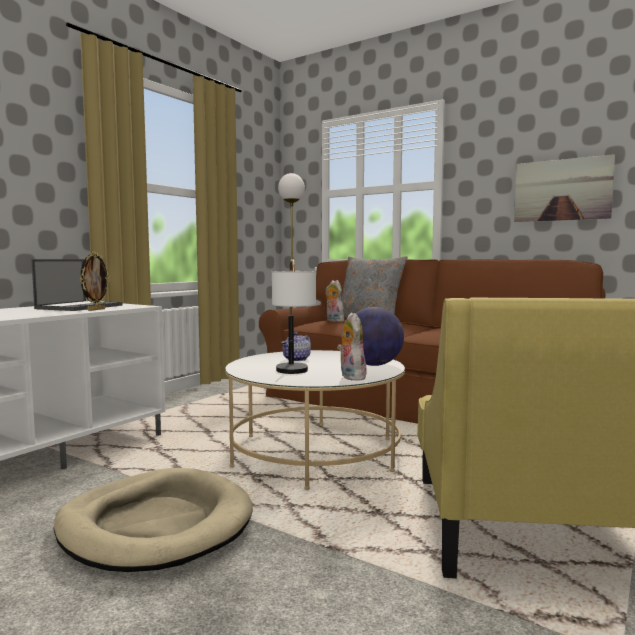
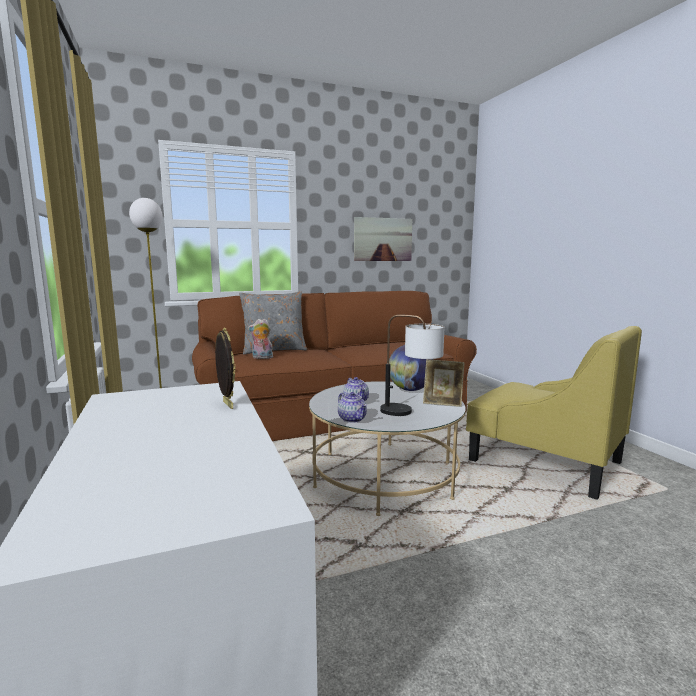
camera: 55 degrees left, 5 degrees up
(80, 307) = (167, 408): laptop -> none
(156, 525) = (469, 583): beige dog bed -> none
(245, 365) = (352, 419): none -> teapot
(350, 377) = (442, 403): plush toy -> picture frame

